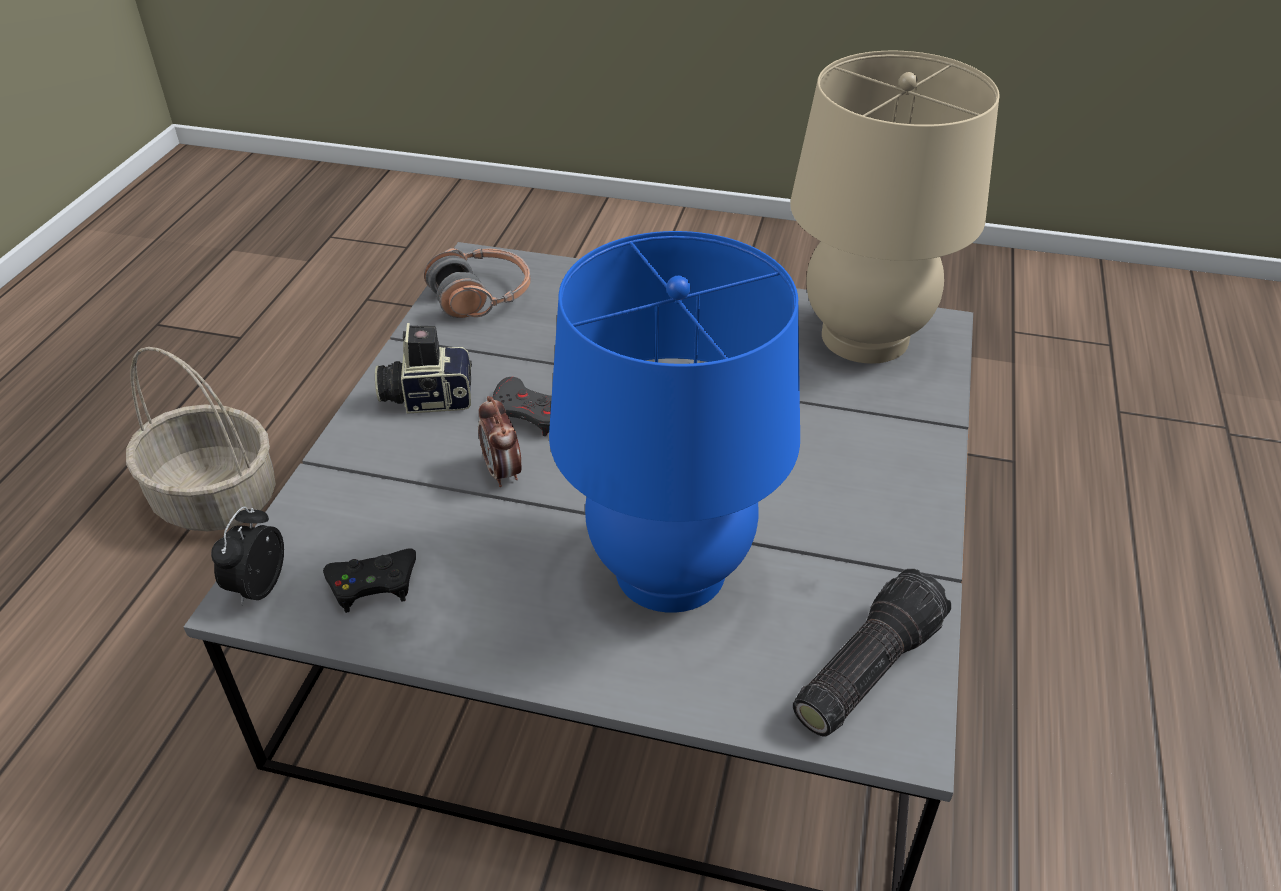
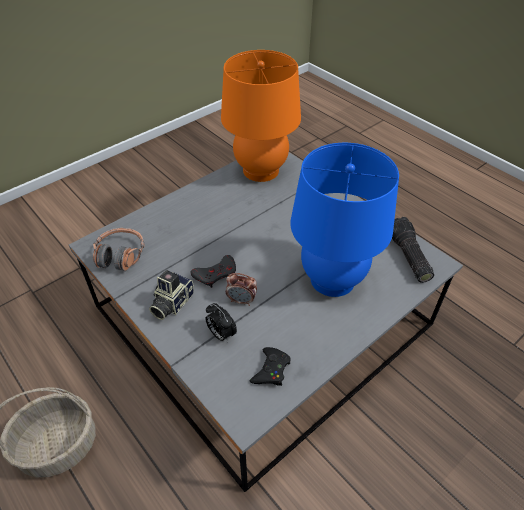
camera: 55 degrees left, 5 degrees up
(258, 586) = (240, 412): alarm clock -> alarm clock (221, 334)
(865, 337) = (261, 170): beige table lamp -> orange table lamp

